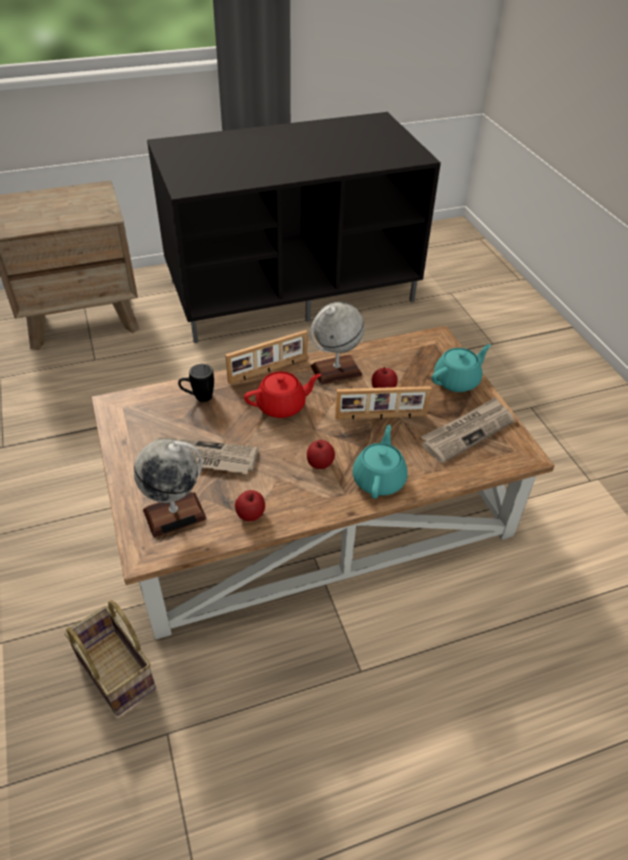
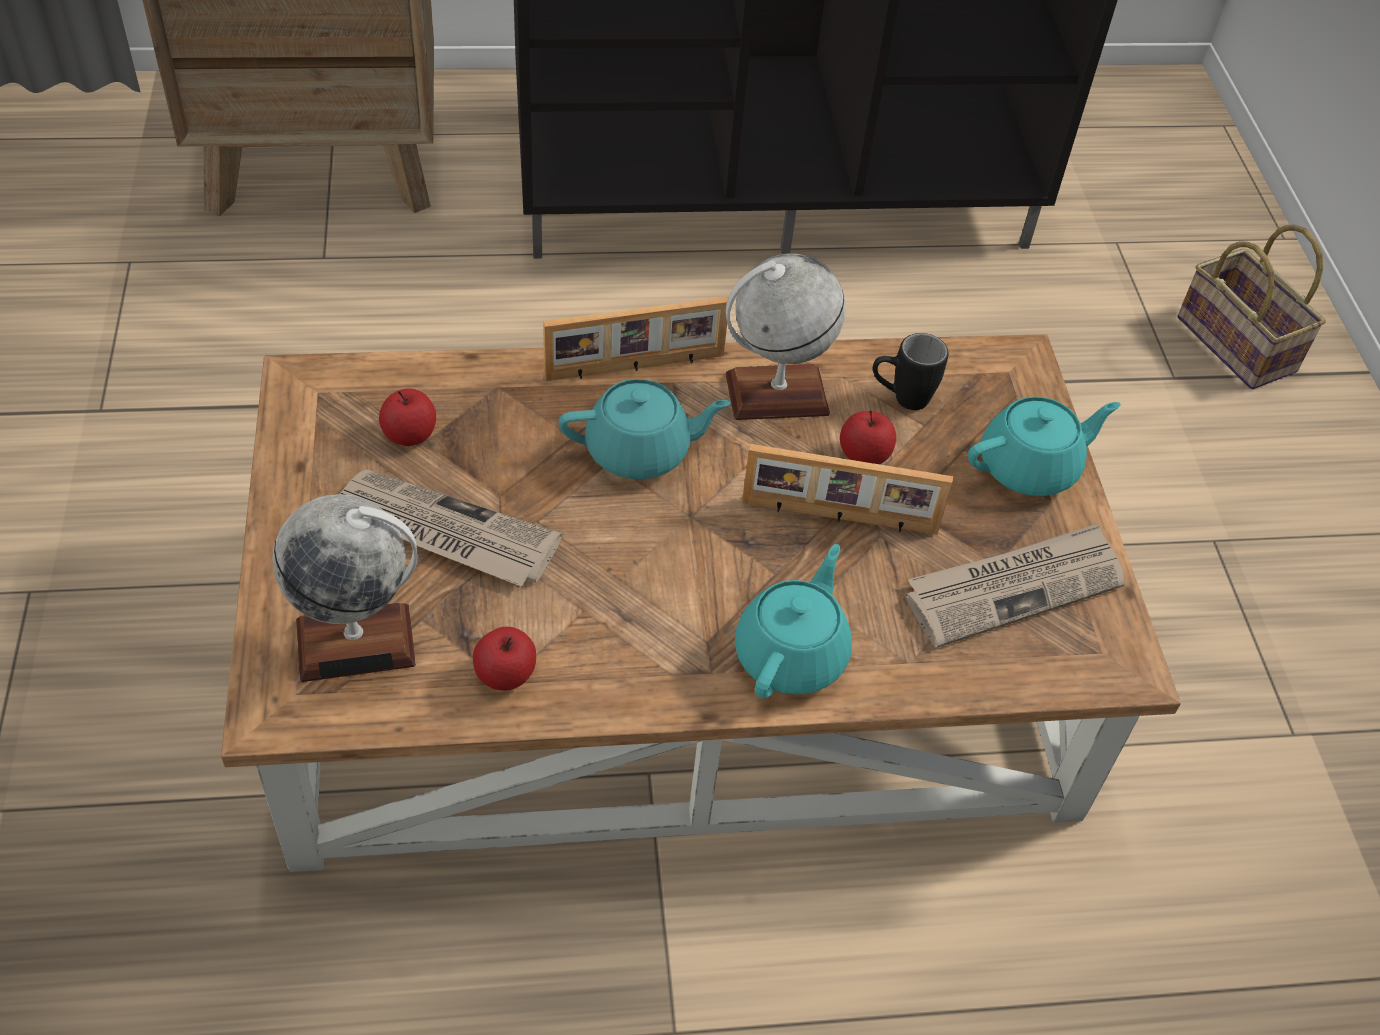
camera: 10 degrees right, 5 degrees up
(118, 672) = (202, 921): basket -> basket (1240, 346)
(198, 397) = (474, 399): black mug -> black mug (900, 399)
(282, 406) = (640, 451): red teapot -> turquoise teapot
(320, 463) = (679, 594): apple -> apple (409, 435)

